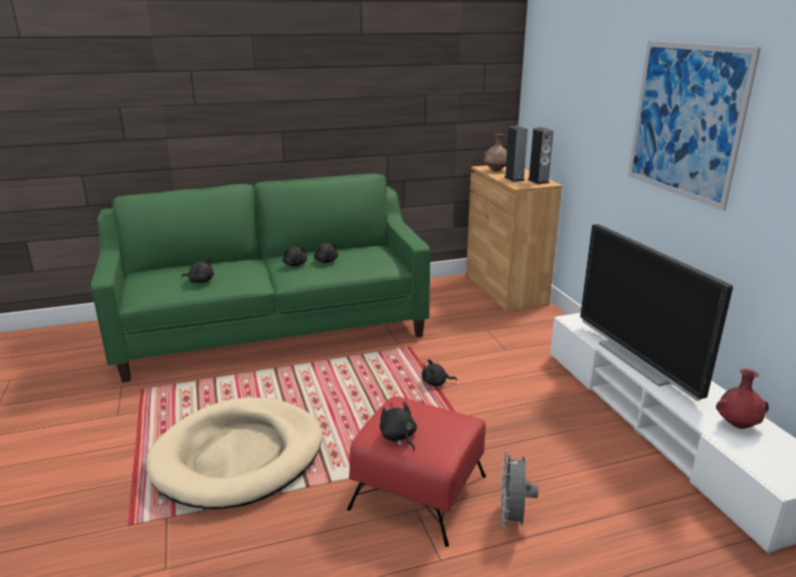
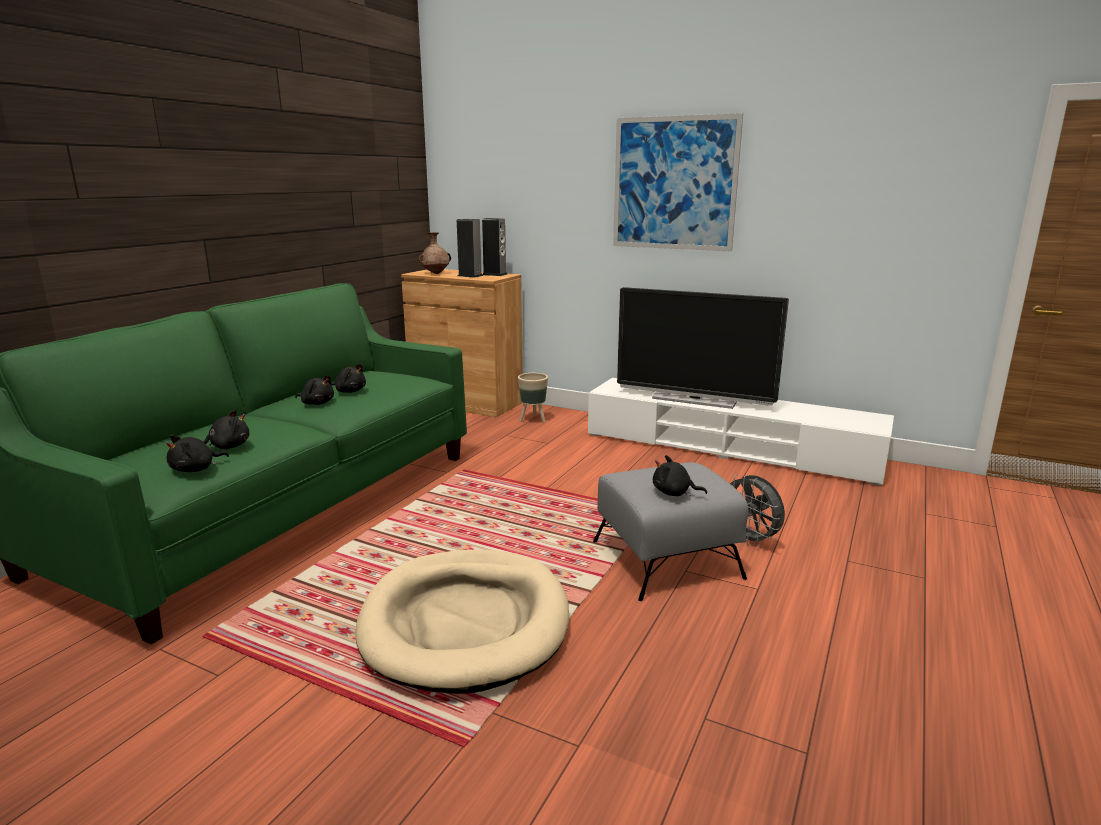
camera: 45 degrees left, 5 degrees down
(419, 493) = (667, 560): red ottoman -> grey ottoman
(436, 383) = (537, 485): black plush toy -> black plush toy (196, 469)
(530, 324) = (533, 420): none -> beige planter
(737, 425) = (806, 412): red vase -> none

